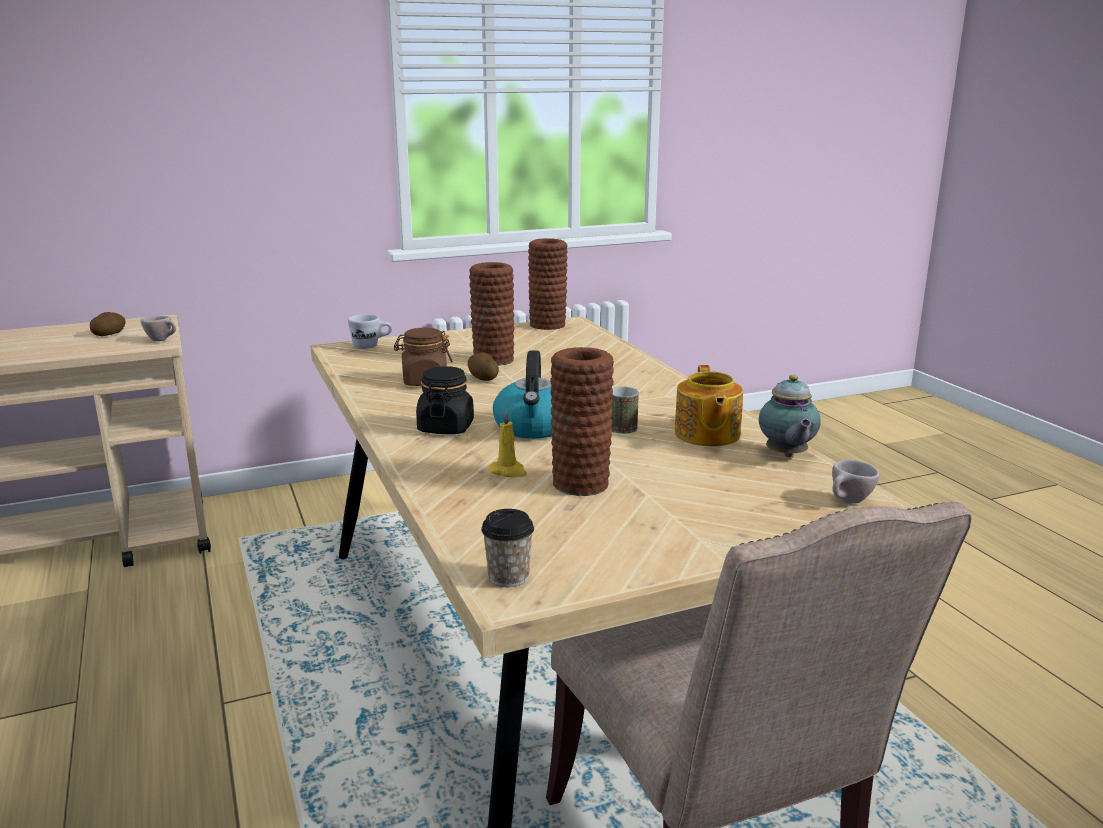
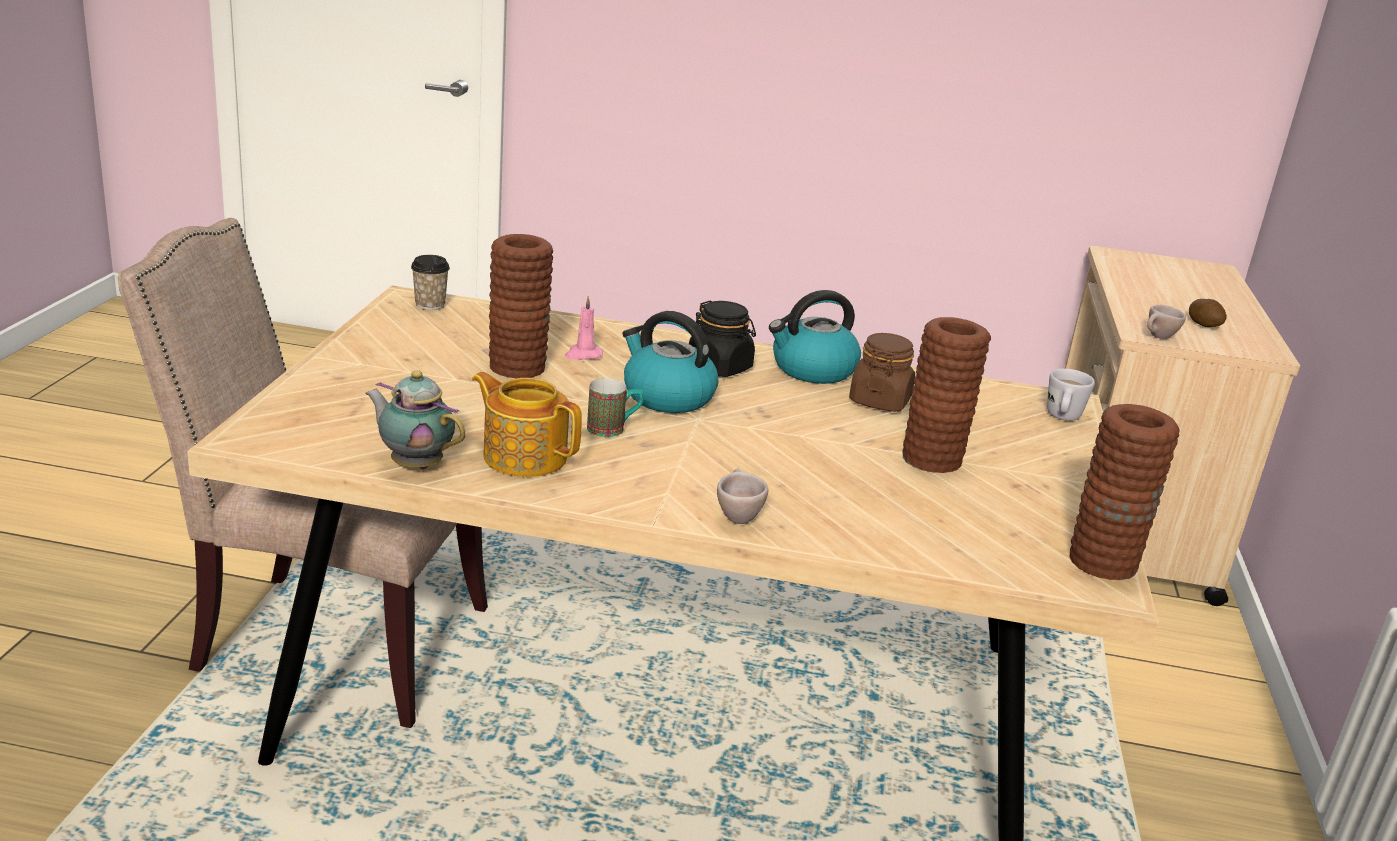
camera: 120 degrees right, 5 degrees up
(398, 404) = (812, 370): none -> kettle
(482, 378) = (858, 428): potato -> none
(508, 471) = (583, 355): yellow candle -> pink candle
(848, 502) = (293, 436): beige cup -> beige cup (736, 516)

